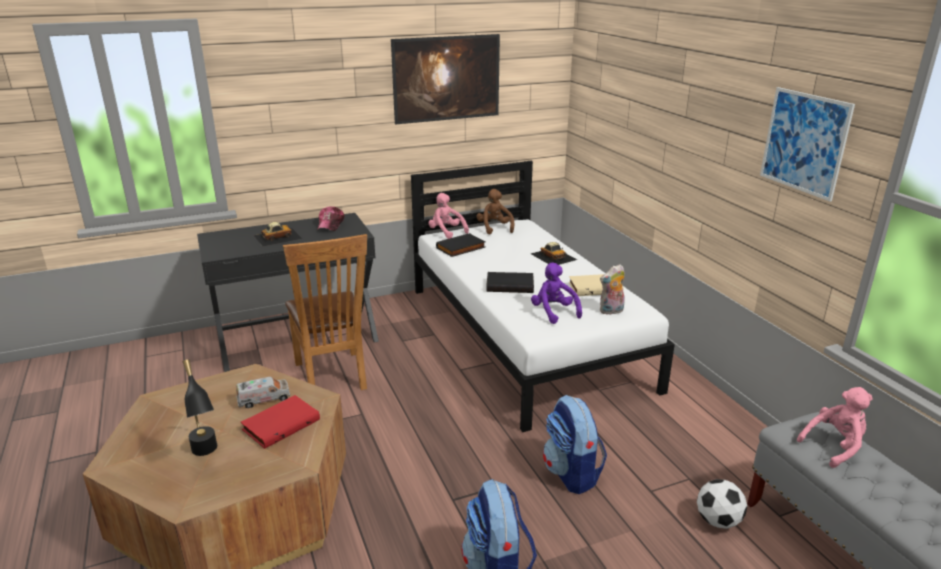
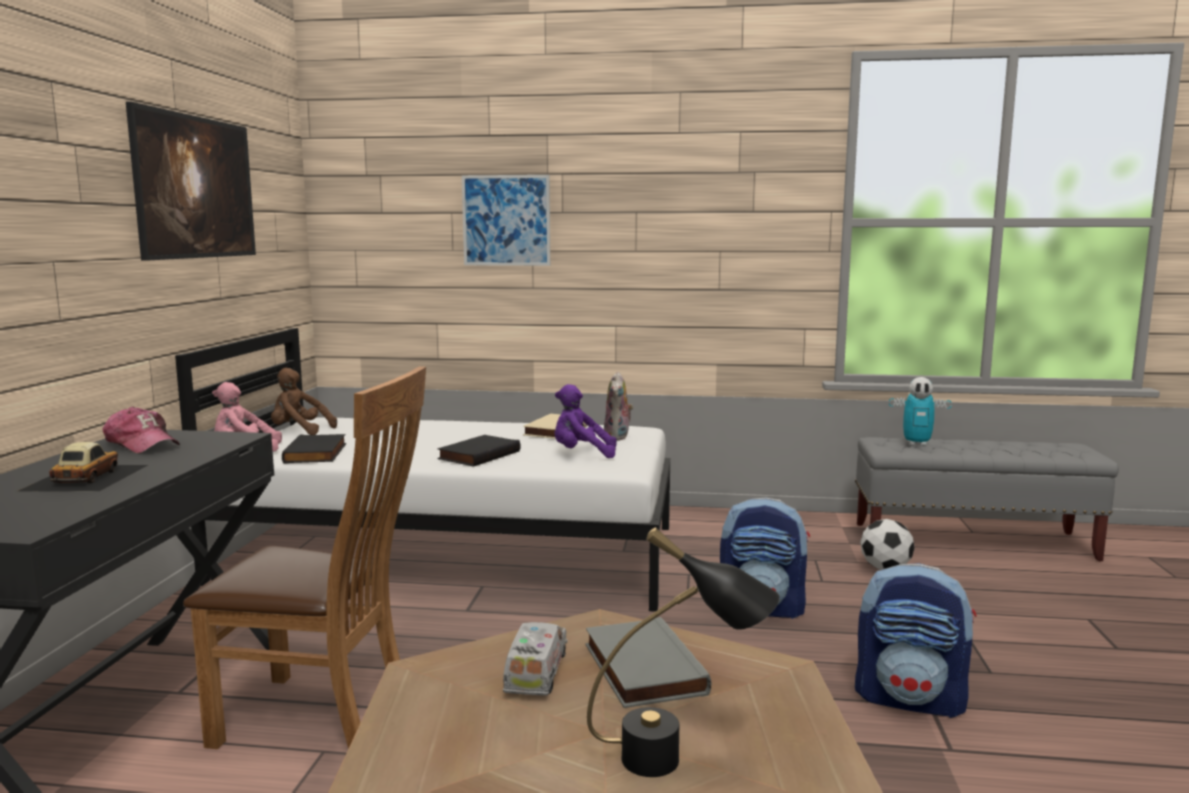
camera: 60 degrees left, 15 degrees down
(280, 424) = (640, 669): red book -> grey book
(553, 256) = (446, 426): toy car -> none
(804, 142) = (743, 199): picture -> picture (506, 220)
(834, 446) = (916, 444): pink plush toy -> toy robot

